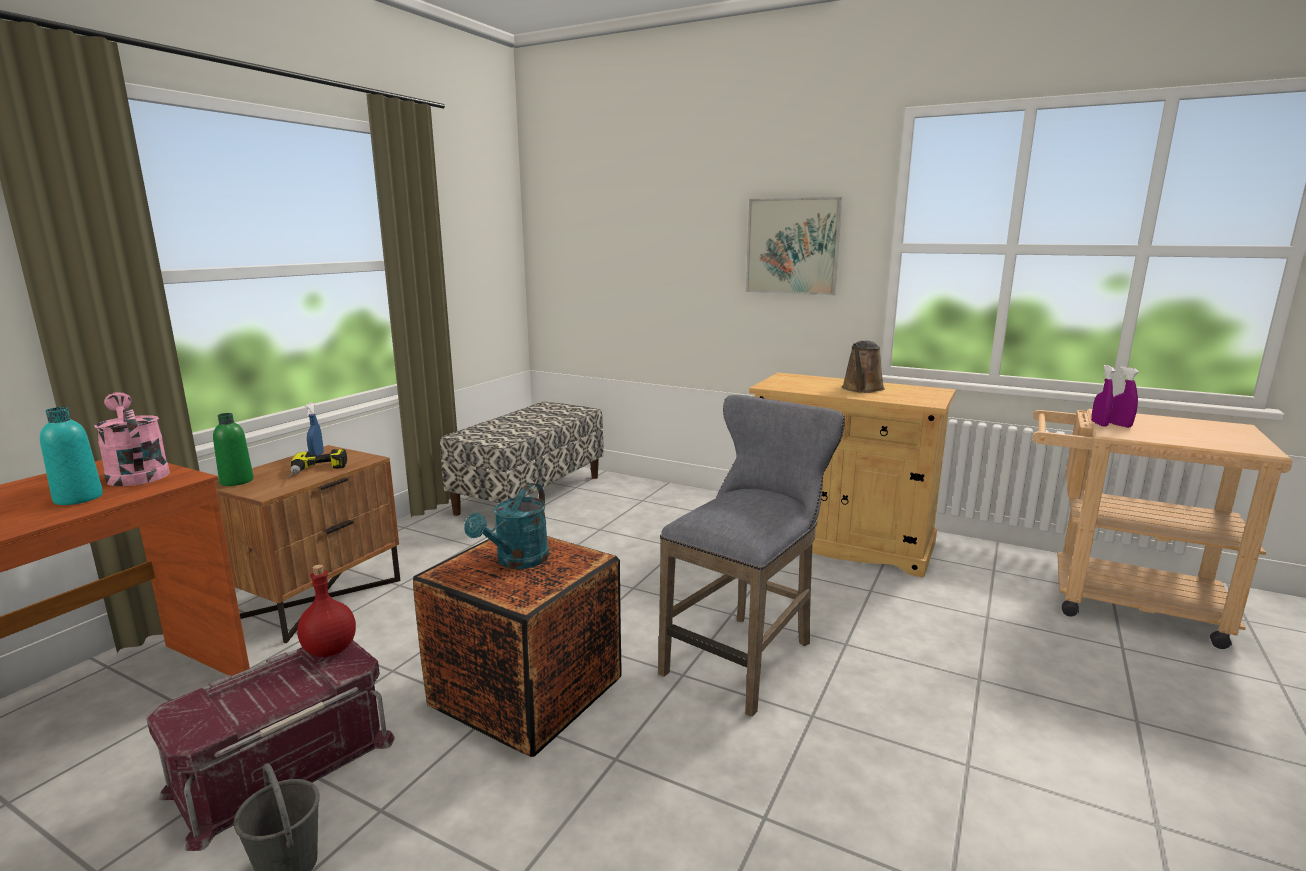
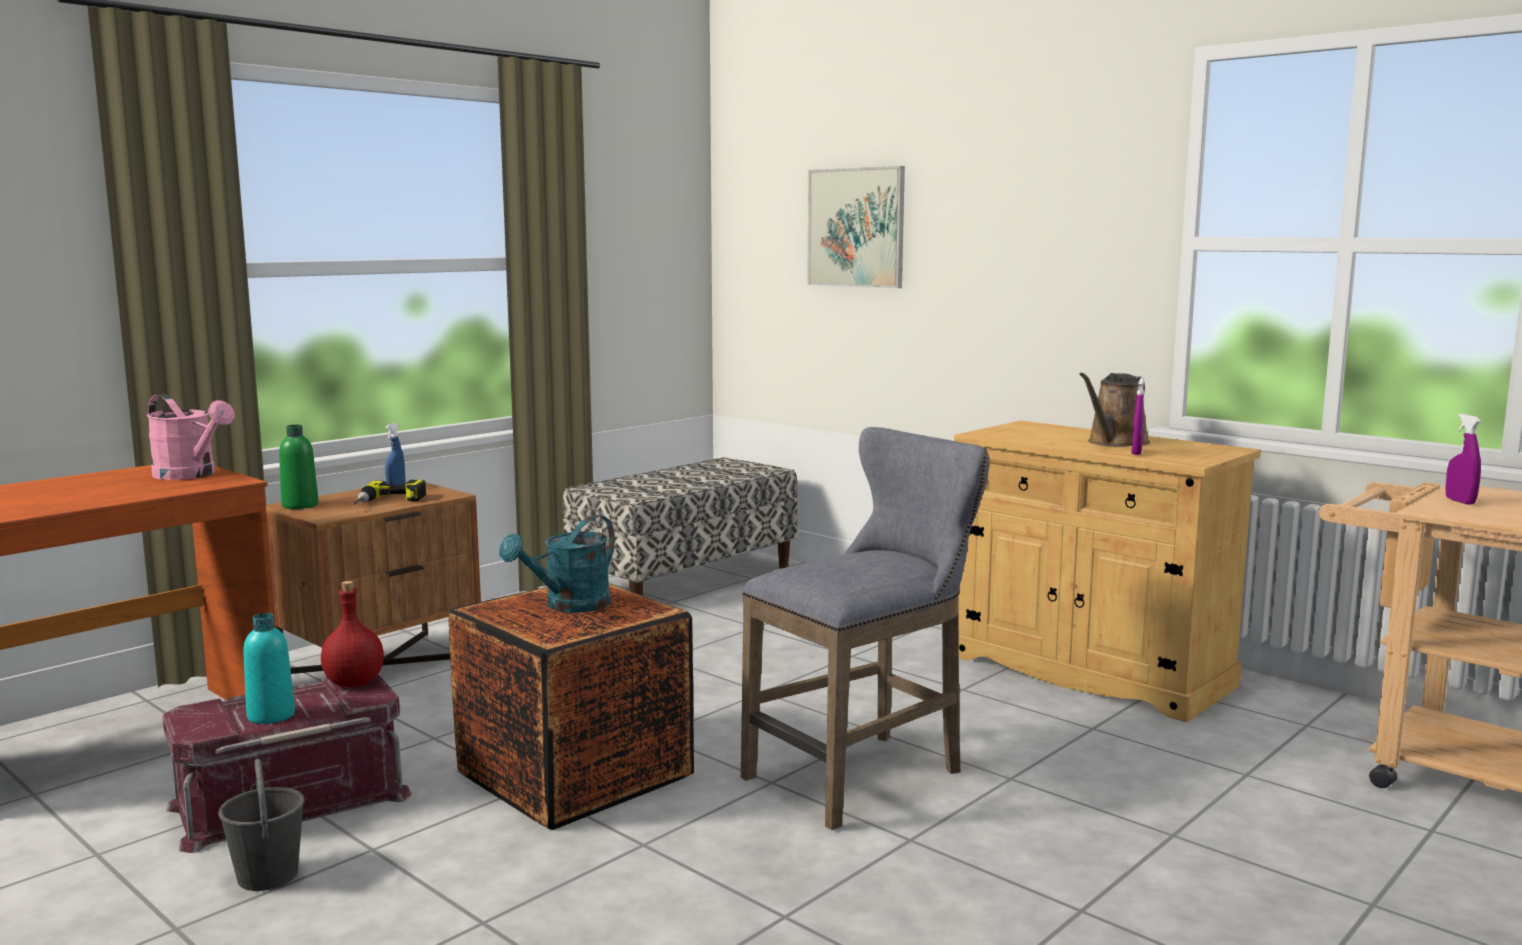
camera: 15 degrees right, 5 degrees down
(78, 498) = (132, 490): turquoise bottle -> turquoise bottle (271, 716)
(136, 473) = (191, 475): pink watering can -> pink watering can turned 150 degrees clockwise
(792, 246) = (1050, 242): picture -> picture (856, 227)
(1099, 424) = (1426, 498): purple spray bottle -> purple spray bottle (1136, 453)

